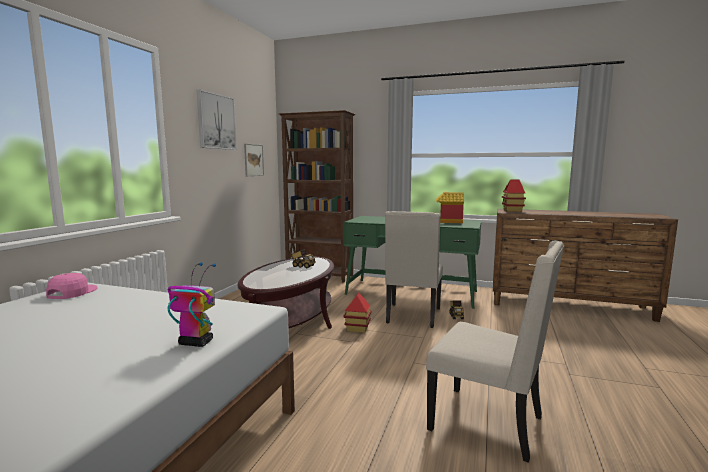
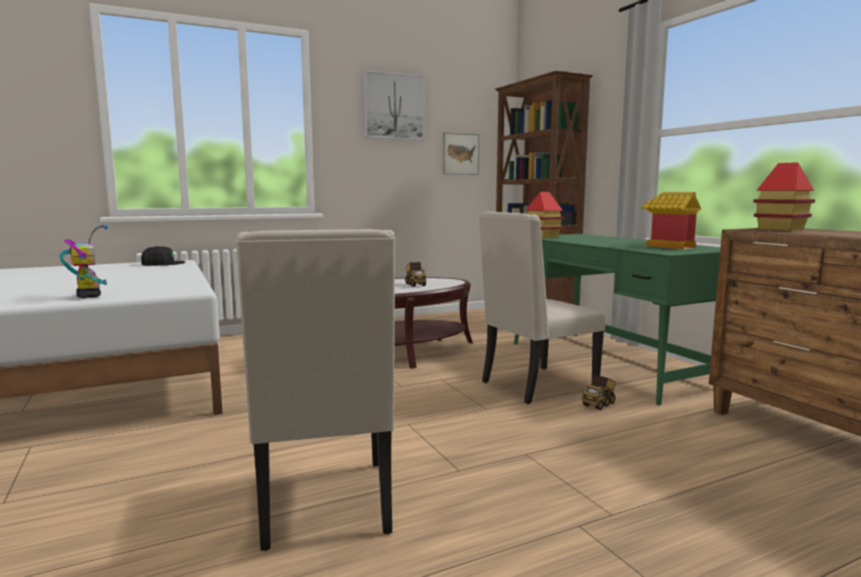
camera: 45 degrees right, 0 degrees up
(72, 292) = (162, 263): pink cap -> black cap
(357, 328) = (437, 377): toy house -> toy house (543, 237)

